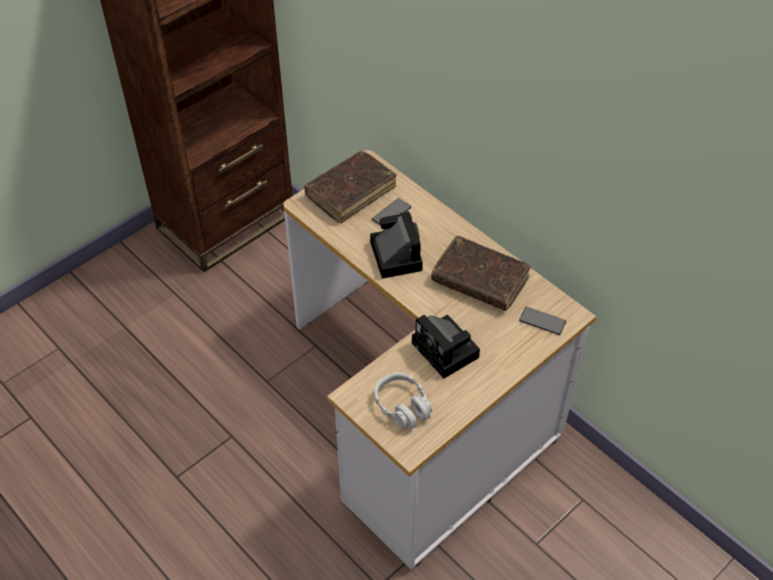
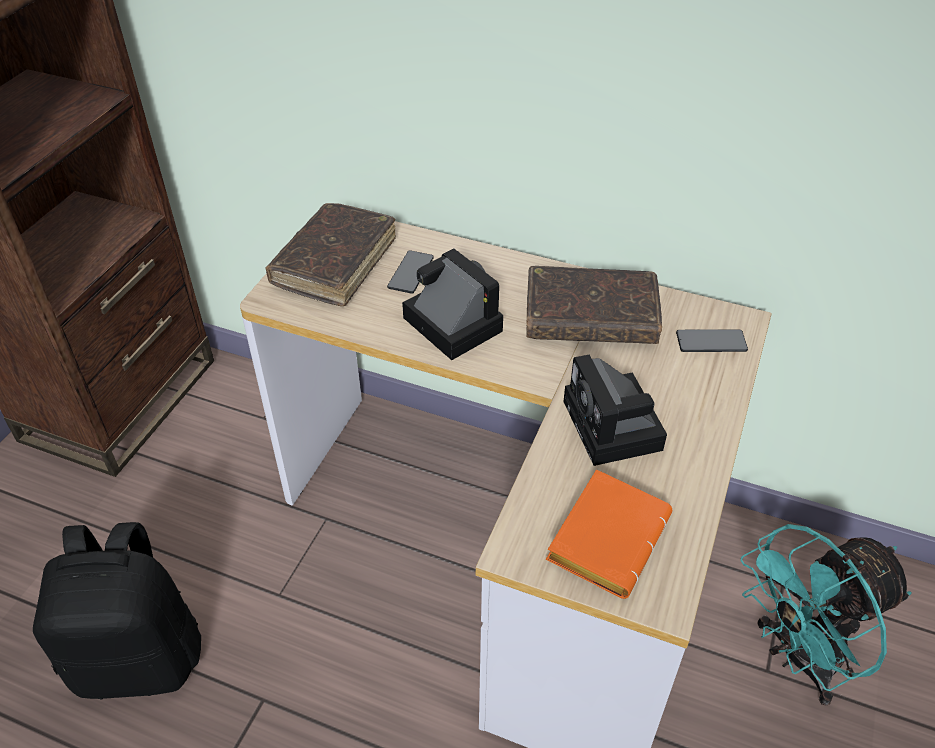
camera: 25 degrees left, 5 degrees down
(176, 386) = (141, 657): none -> black backpack
(402, 406) = (606, 536): grey headphones -> orange book
(447, 352) = (614, 428): camera -> camera turned 45 degrees clockwise
(560, 545) = (797, 658): none -> turquoise fan

